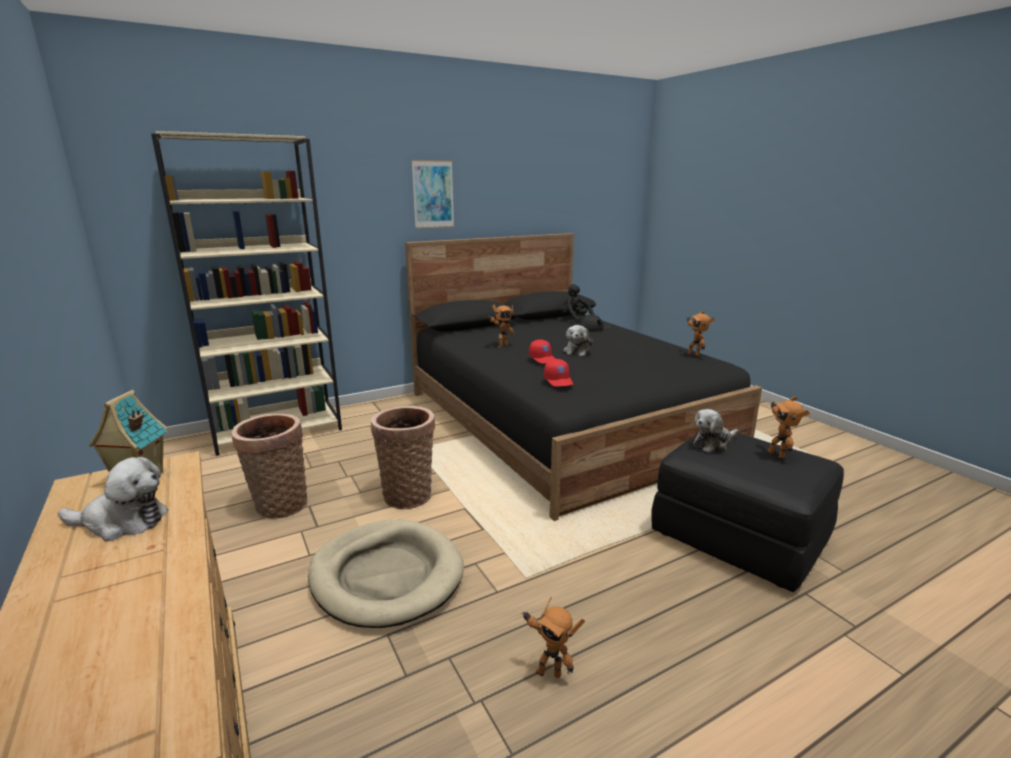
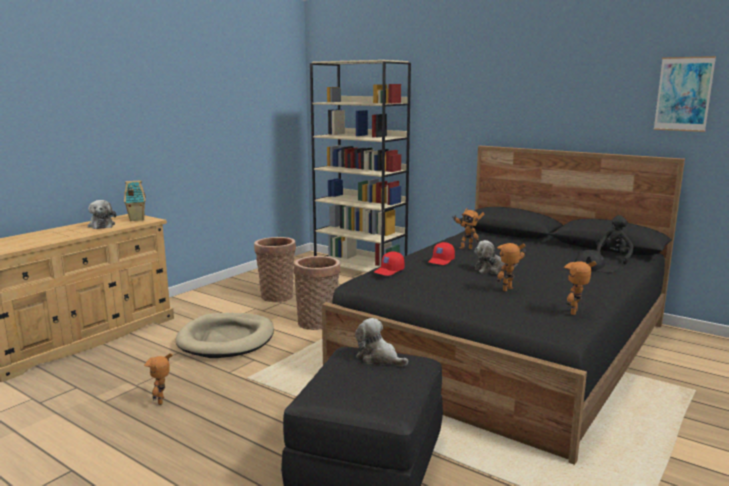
camera: 65 degrees right, 5 degrees down
(433, 194) = (514, 104): picture -> picture (683, 94)
(777, 454) = (382, 387): toy robot -> toy robot (510, 290)

